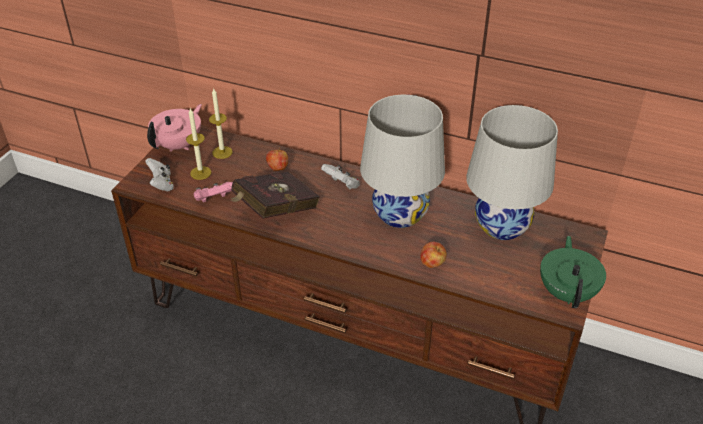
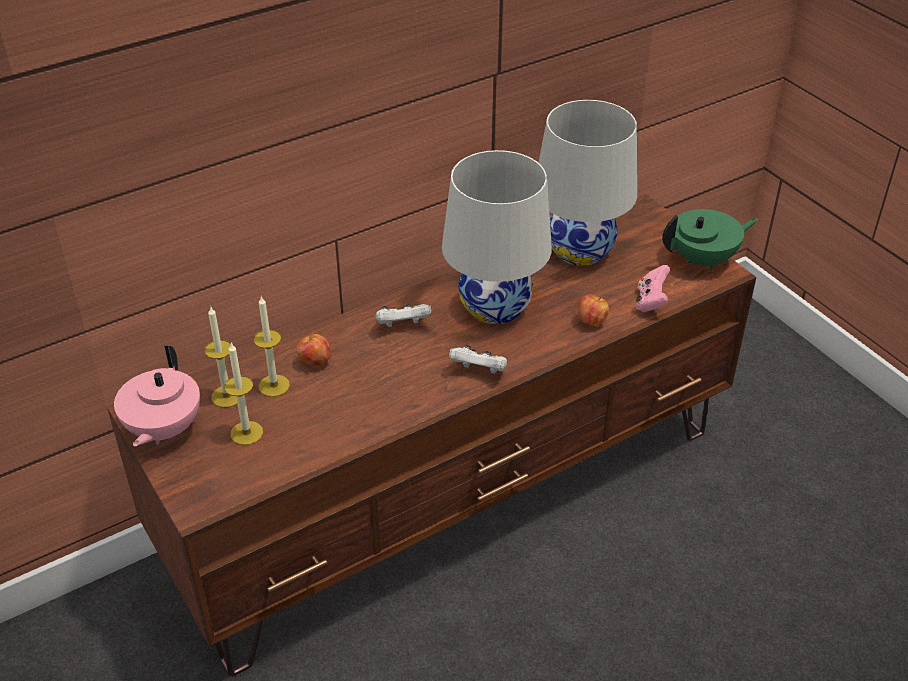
camera: 55 degrees left, 0 degrees up
(161, 184) = (228, 479): white game controller -> white game controller (479, 371)
(179, 145) = (162, 429): pink teapot -> pink teapot turned 150 degrees counterclockwise
(214, 200) = (315, 442): pink game controller -> pink game controller (650, 301)
(245, 163) = (274, 385): none -> candle
(273, 211) = (390, 400): red book -> none
(567, 292) = (704, 259): green teapot -> green teapot turned 120 degrees clockwise

